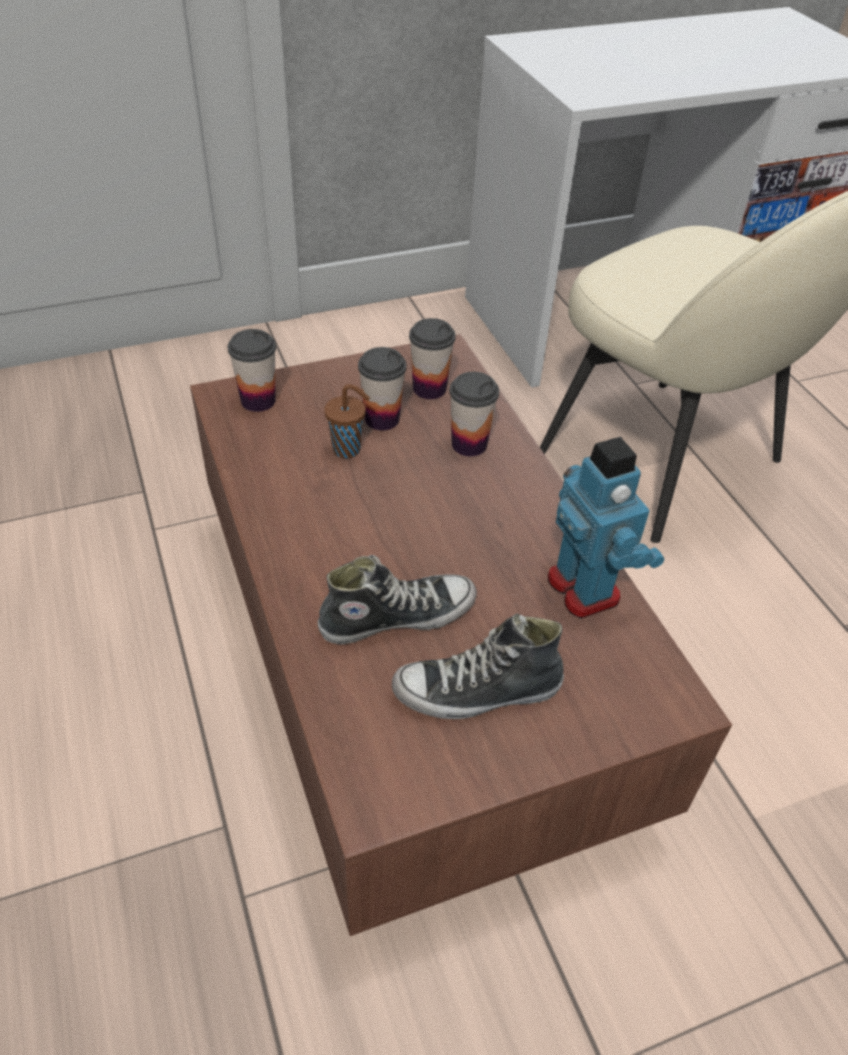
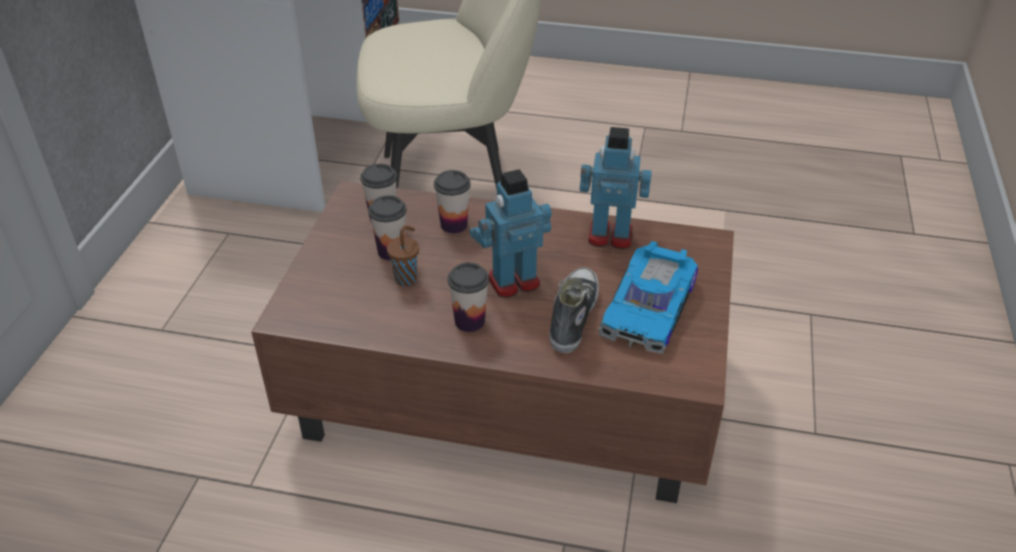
camera: 55 degrees left, 5 degrees down
(258, 401) = (309, 302): cup -> cup (469, 321)
(416, 535) = (513, 281): none -> toy robot
(477, 692) = (651, 308): shoe -> toy car

